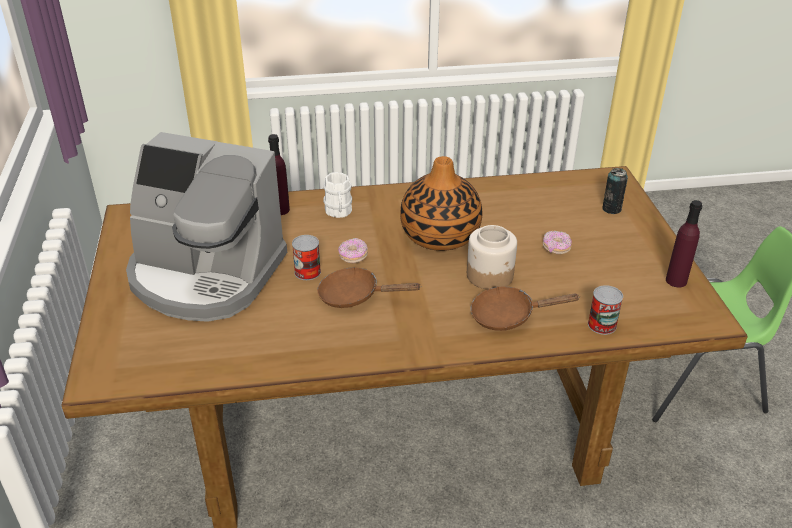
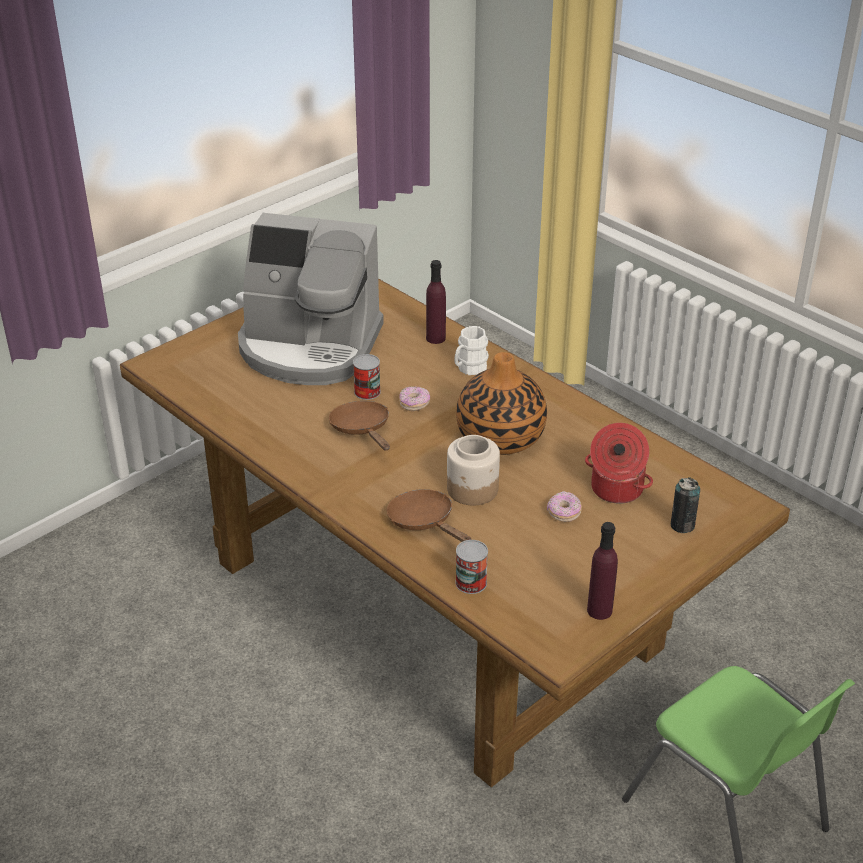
camera: 55 degrees right, 0 degrees up
(205, 275) = (309, 347): coffee machine -> coffee machine turned 60 degrees counterclockwise
(549, 216) = (615, 489): none -> cooking pot

